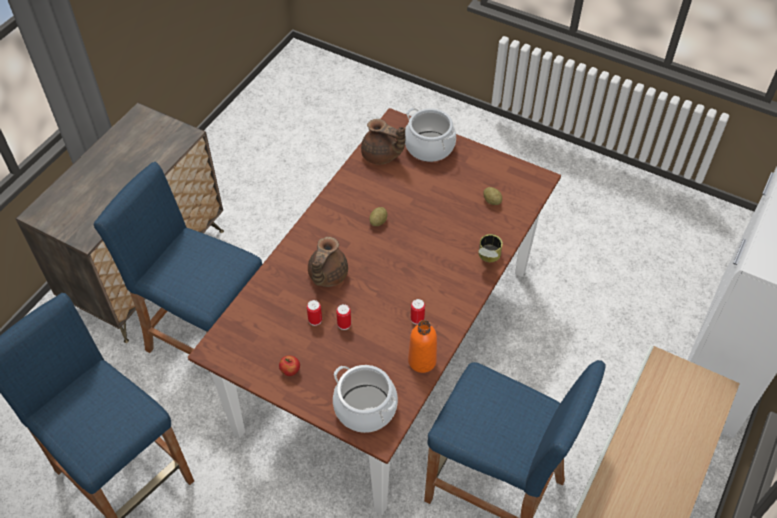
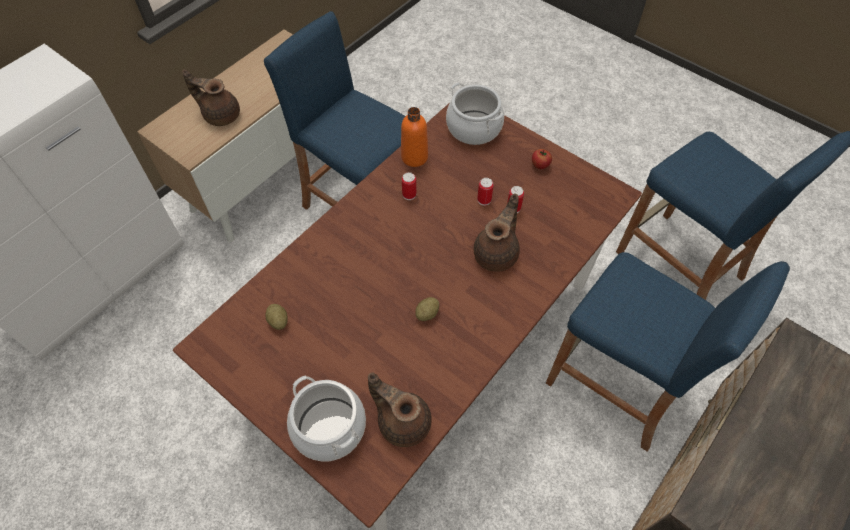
camera: 170 degrees left, 5 degrees up
(488, 259) = (314, 247): can -> none
(663, 419) = (220, 115): none -> brown teapot

